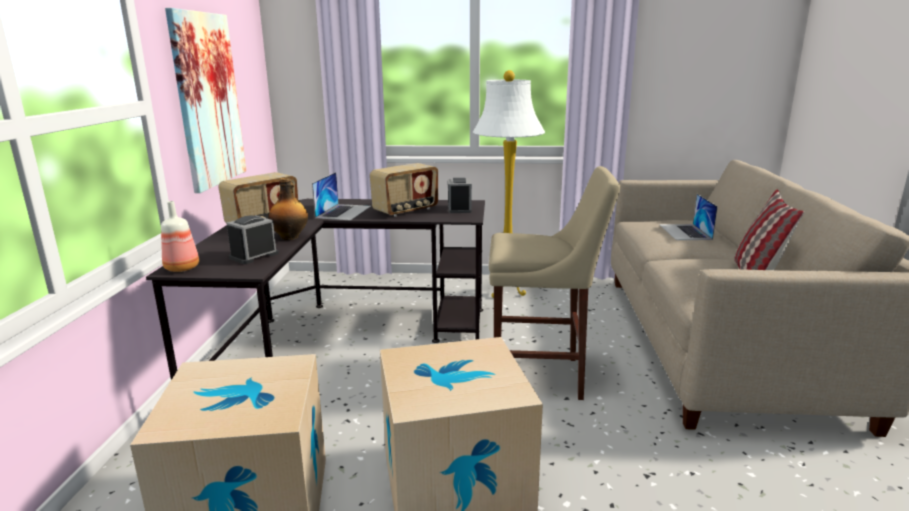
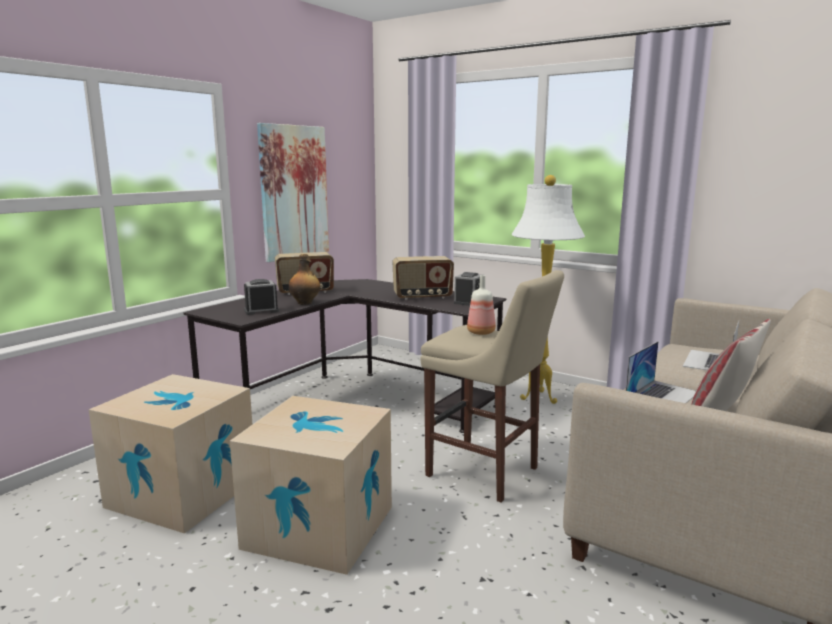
camera: 30 degrees right, 5 degrees down
(181, 268) = (209, 310): bottle -> bottle (480, 332)
(343, 212) = (374, 291): laptop -> laptop (662, 395)

